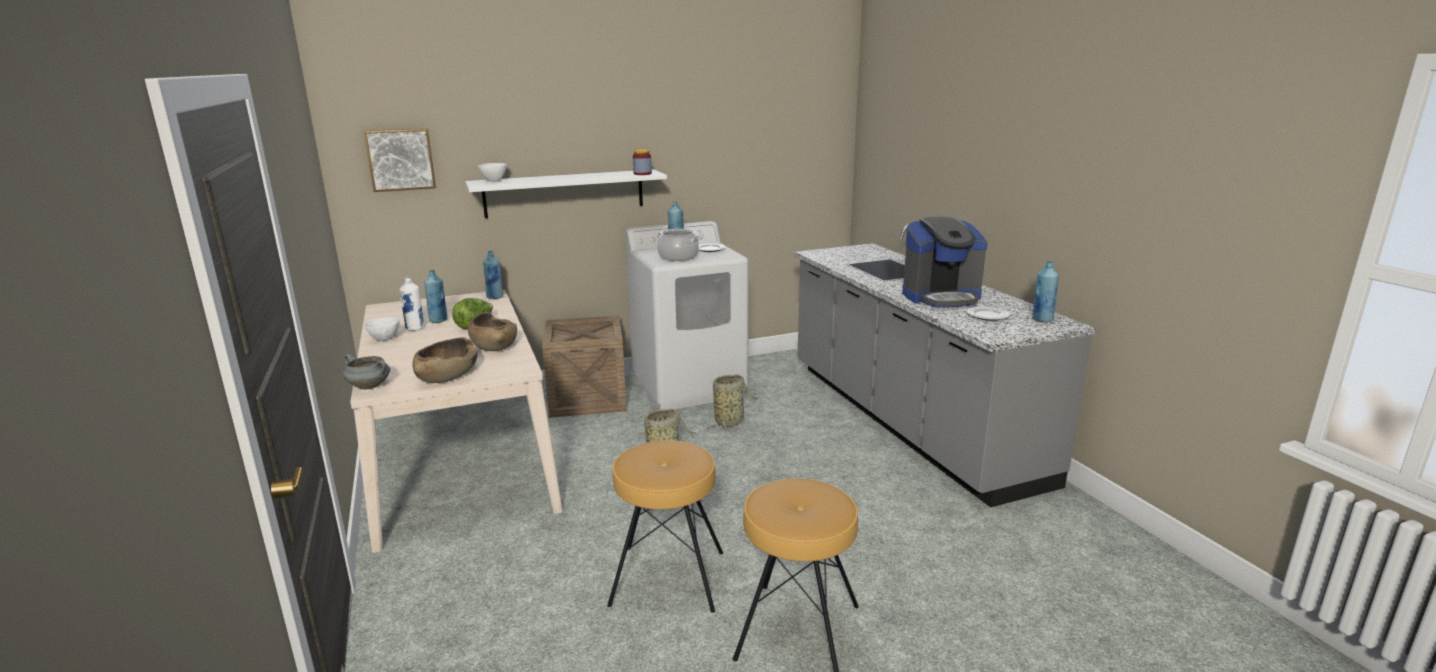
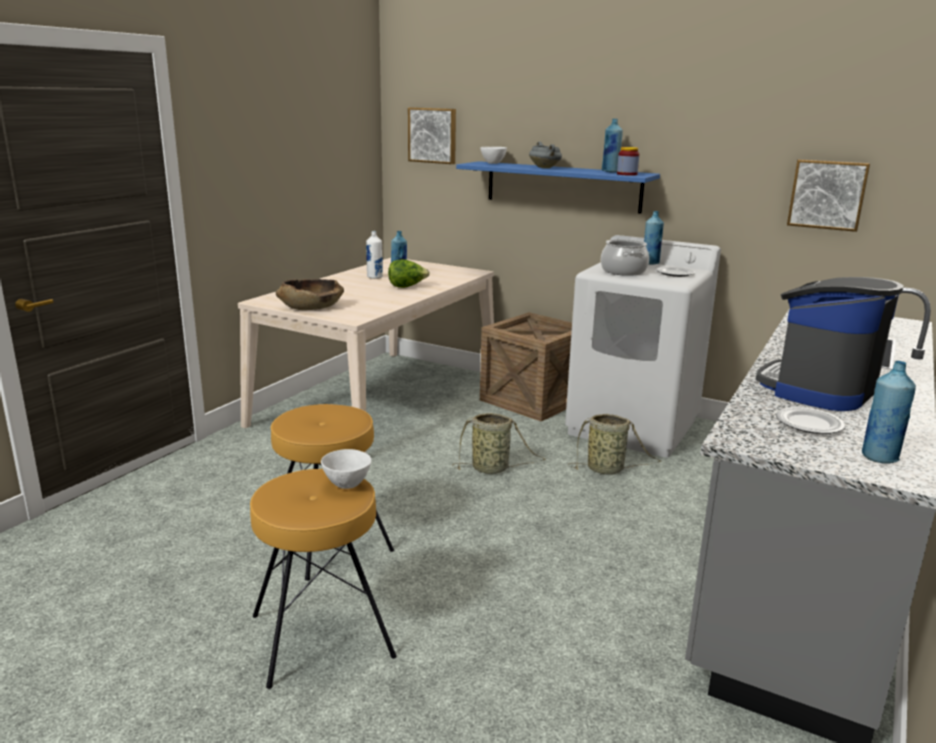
camera: 50 degrees right, 0 degrees up
(370, 386) = (265, 298): grey cooking pot -> grey cooking pot (545, 168)
(385, 339) = (344, 278): white bowl -> white bowl (347, 485)
(494, 345) = (382, 300): brown bowl -> none
(495, 297) = (472, 274): blue bottle -> blue bottle (610, 171)
(564, 193) = (562, 186): white shelf -> blue shelf
(776, 168) = (827, 194): none -> picture
(941, 297) = (818, 389): coffee machine -> coffee machine turned 90 degrees clockwise

